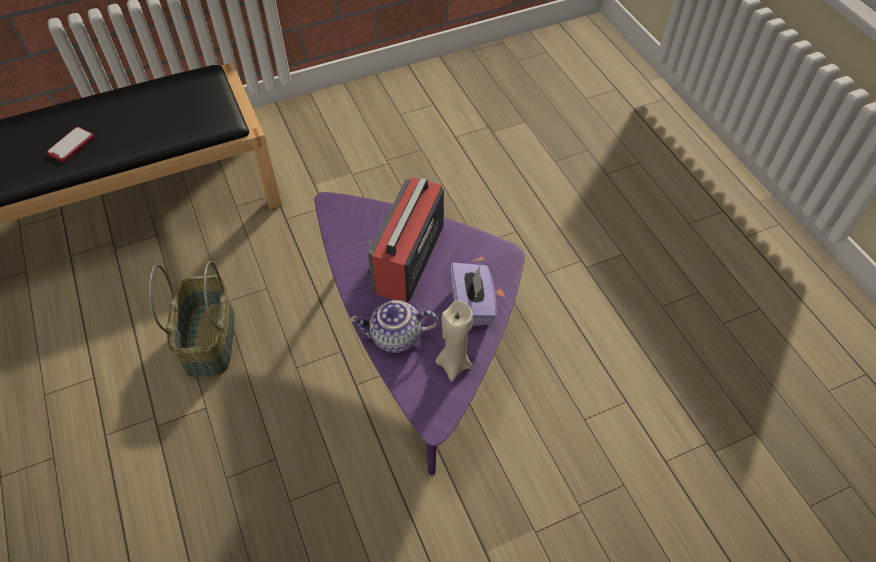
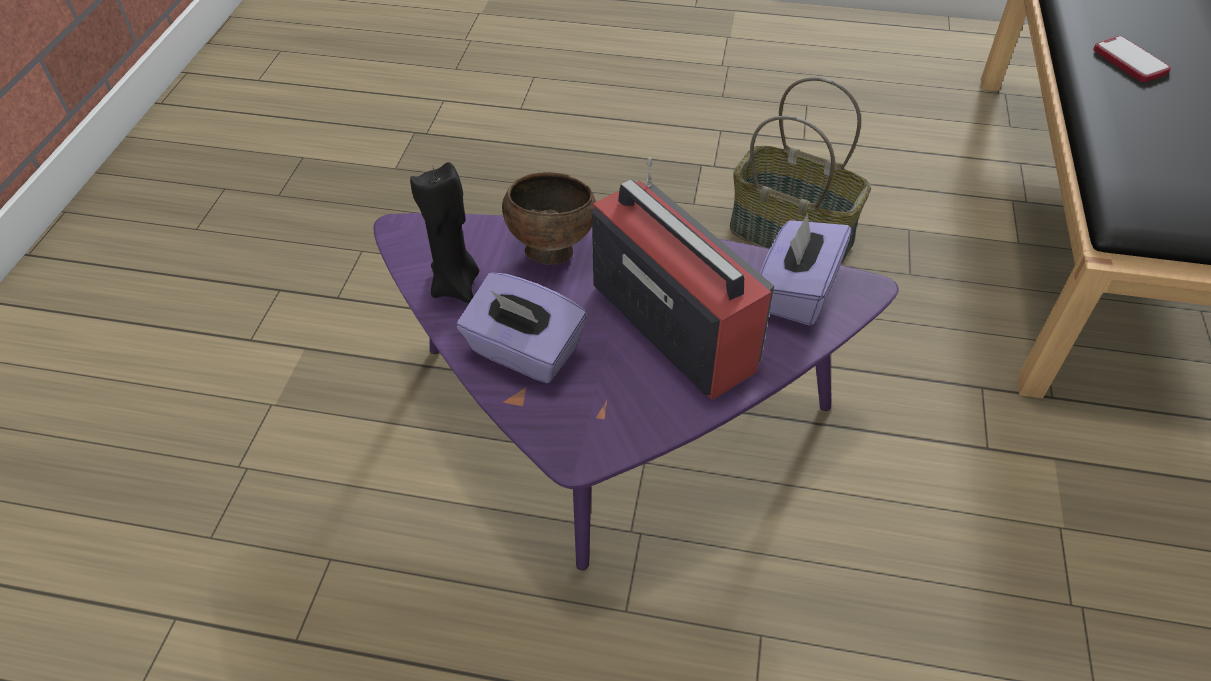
camera: 125 degrees right, 5 degrees down
(350, 225) = (797, 291): none -> purple tissue box
(395, 338) = (550, 250): teapot -> brown bowl
(454, 363) = (456, 285): beige candle -> black candle

